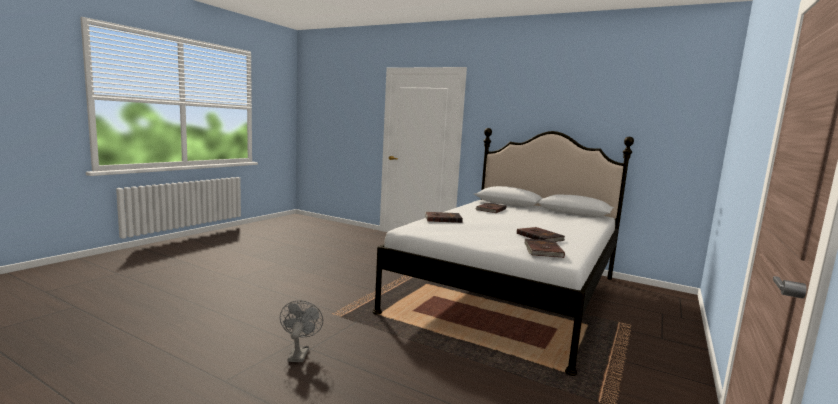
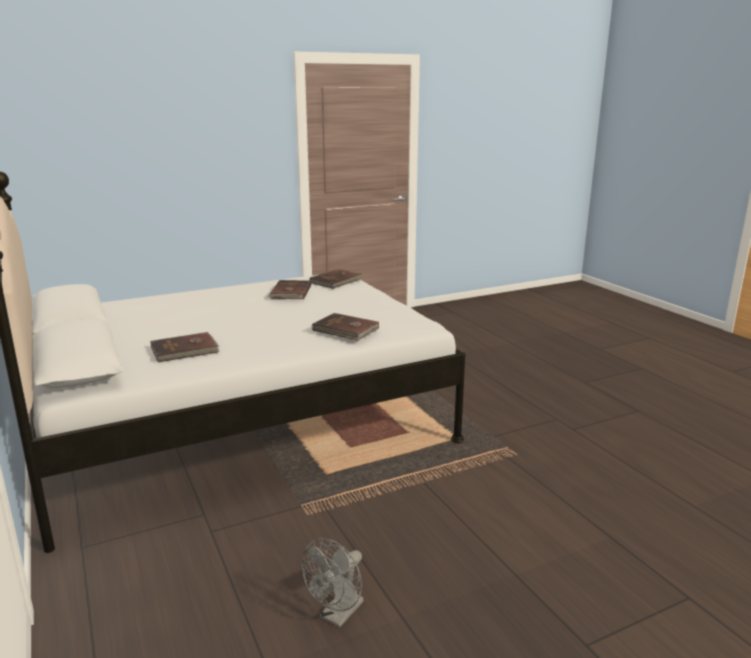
camera: 145 degrees left, 10 degrees up
(299, 353) = (569, 417): grey fan -> grey fan (338, 615)

